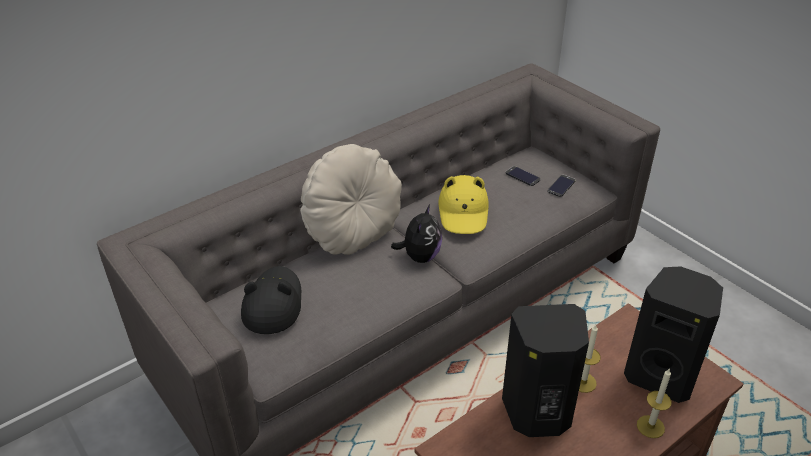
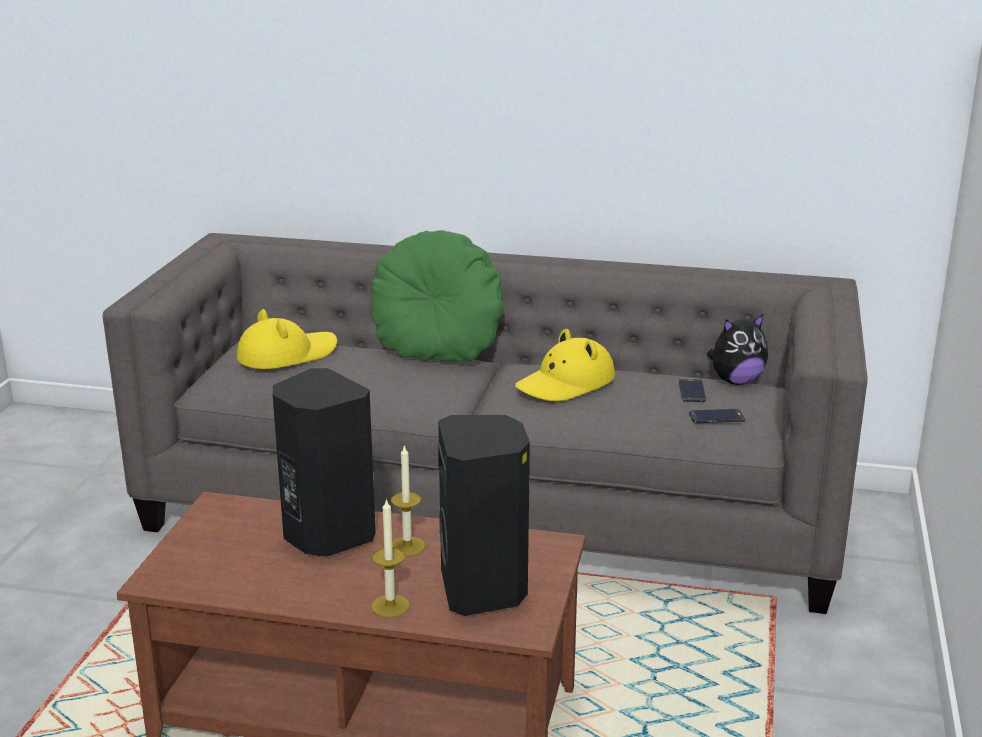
camera: 50 degrees right, 15 degrees down
(273, 304) = (286, 355): black hat -> yellow hat
(354, 237) = (438, 354): beige pillow -> green pillow
(420, 256) = (463, 393): plush toy -> plush toy (736, 381)

